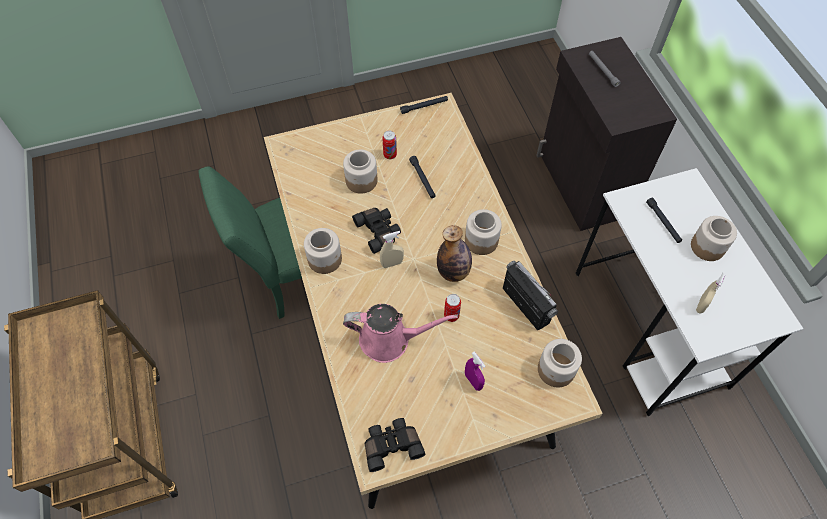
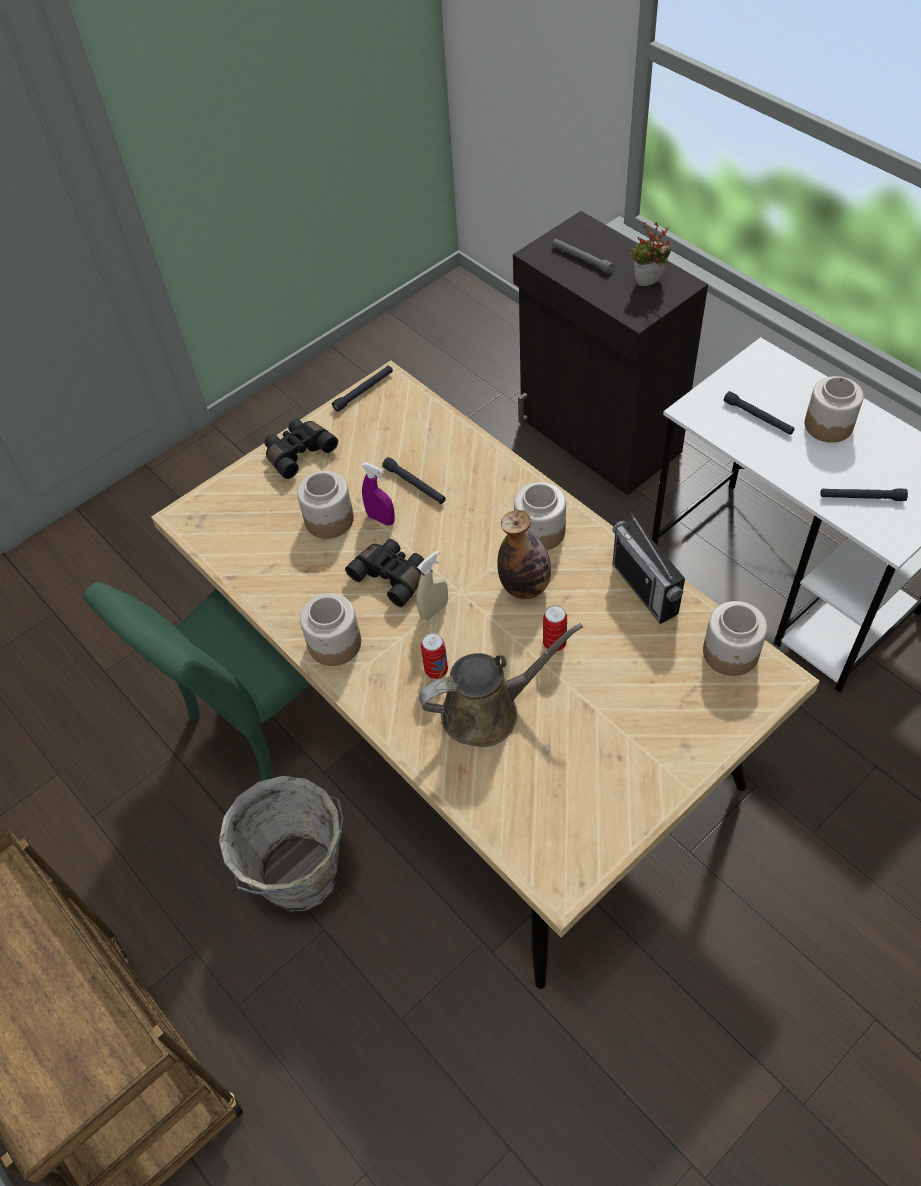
camera: 20 degrees left, 5 degrees down
(272, 380) = (302, 877): none -> grey bucket
(390, 155) = (351, 471): can -> can (436, 670)
(390, 340) = (488, 710): pink watering can -> brown watering can
(392, 445) = (569, 847): black binoculars -> black binoculars (298, 452)
(473, 381) = (632, 714): purple spray bottle -> purple spray bottle (381, 519)
(525, 305) = (645, 589): radio -> radio turned 150 degrees counterclockwise
(636, 104) = (648, 284): none -> potted plant
(701, 305) = (861, 498): beige spray bottle -> black flashlight

